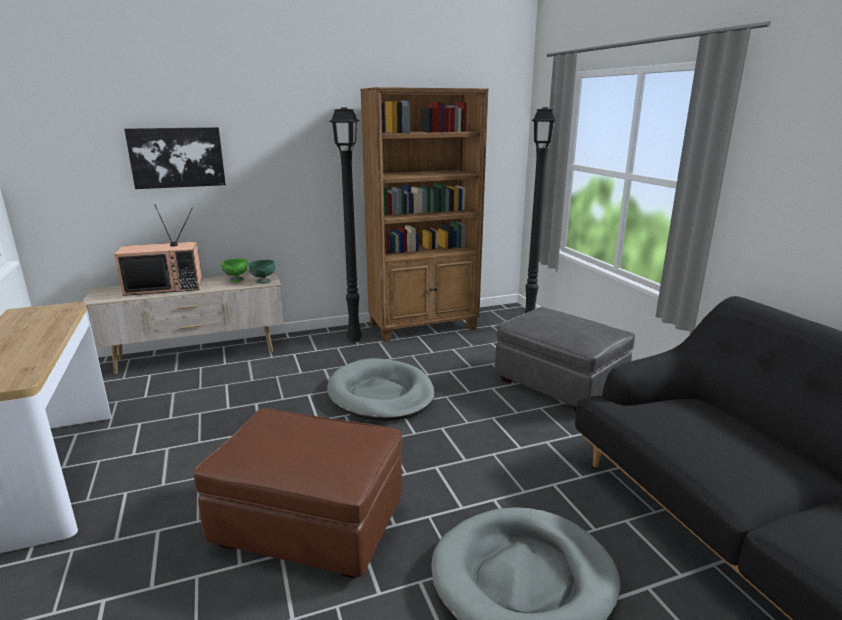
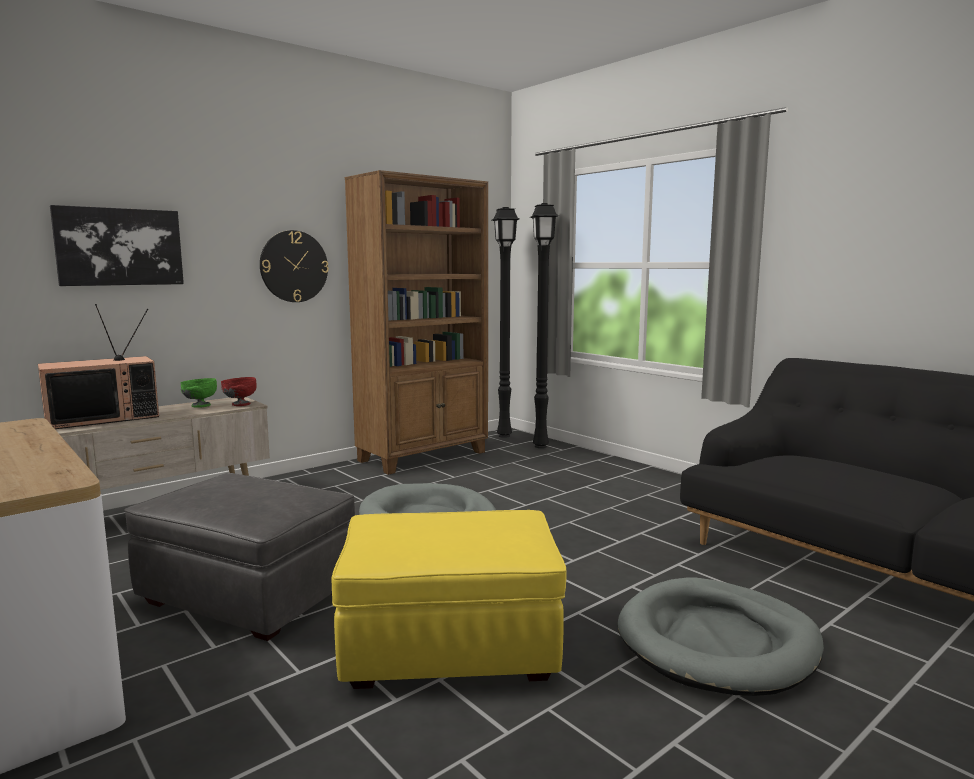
camera: 20 degrees left, 10 degrees down
(263, 281) = (240, 404): green bowl -> red bowl
(309, 525) = (450, 647): brown ottoman -> yellow ottoman
(317, 167) = (294, 266): none -> wall clock
(355, 339) = (351, 476): black floor lamp -> black floor lamp (505, 435)
(559, 384) = (612, 487): grey ottoman -> grey ottoman (249, 595)

